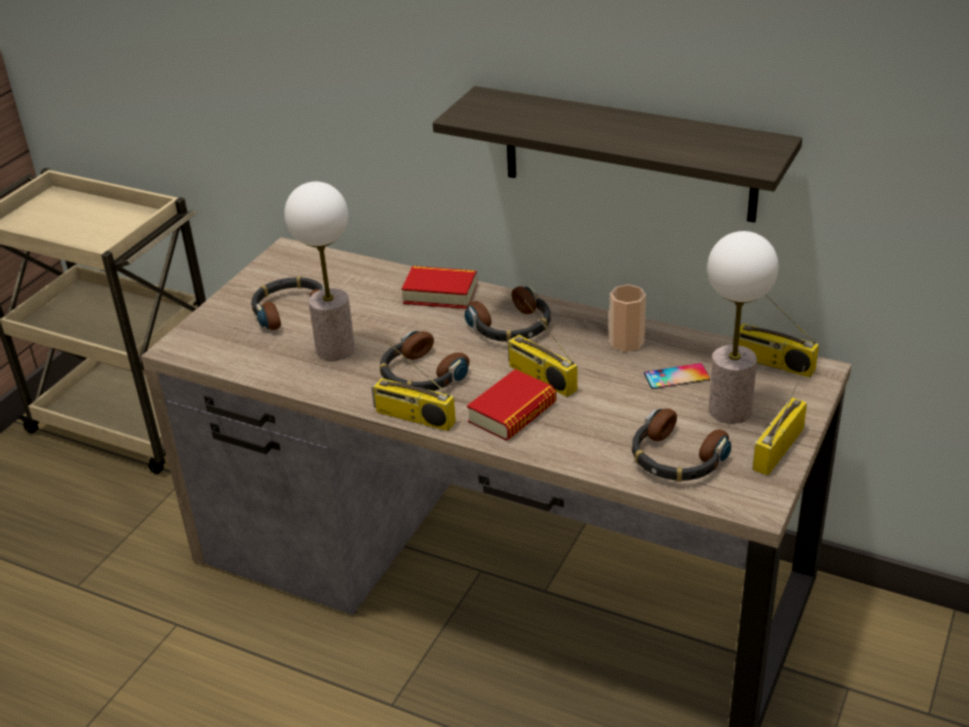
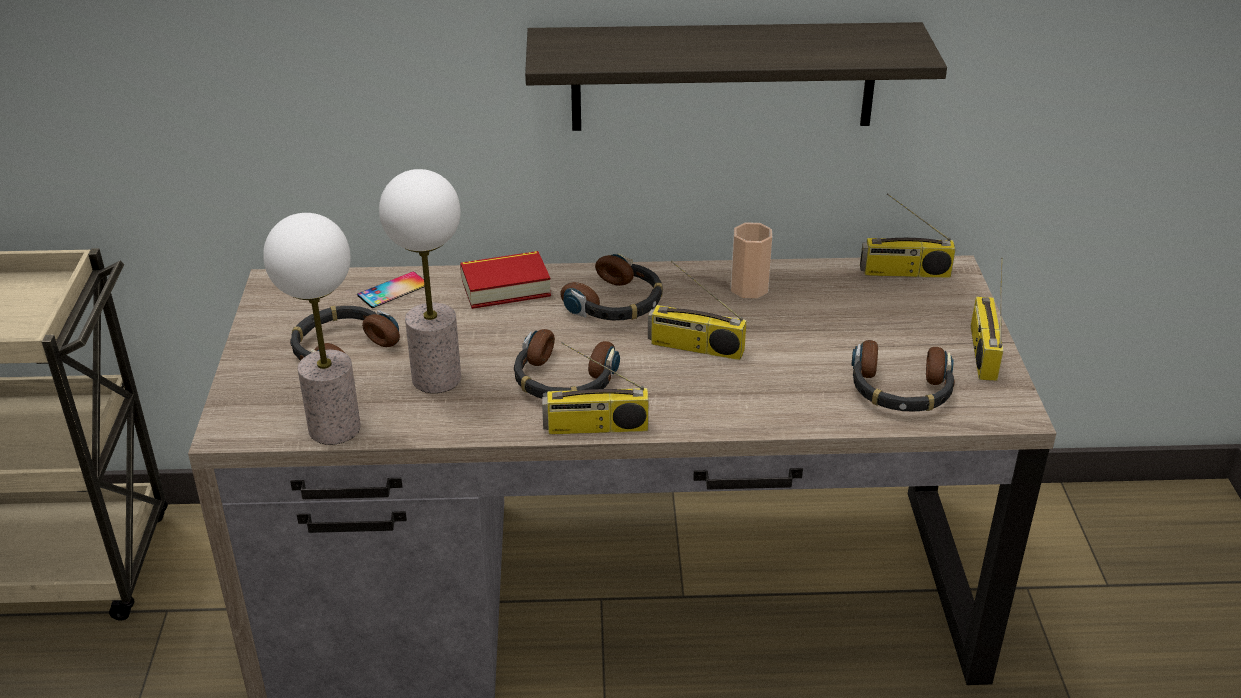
camera: 30 degrees left, 0 degrees up
(512, 412) = (698, 392): book -> none
(676, 376) = (828, 309): phone -> phone (393, 290)
(730, 411) = (908, 329): table lamp -> table lamp (335, 428)

